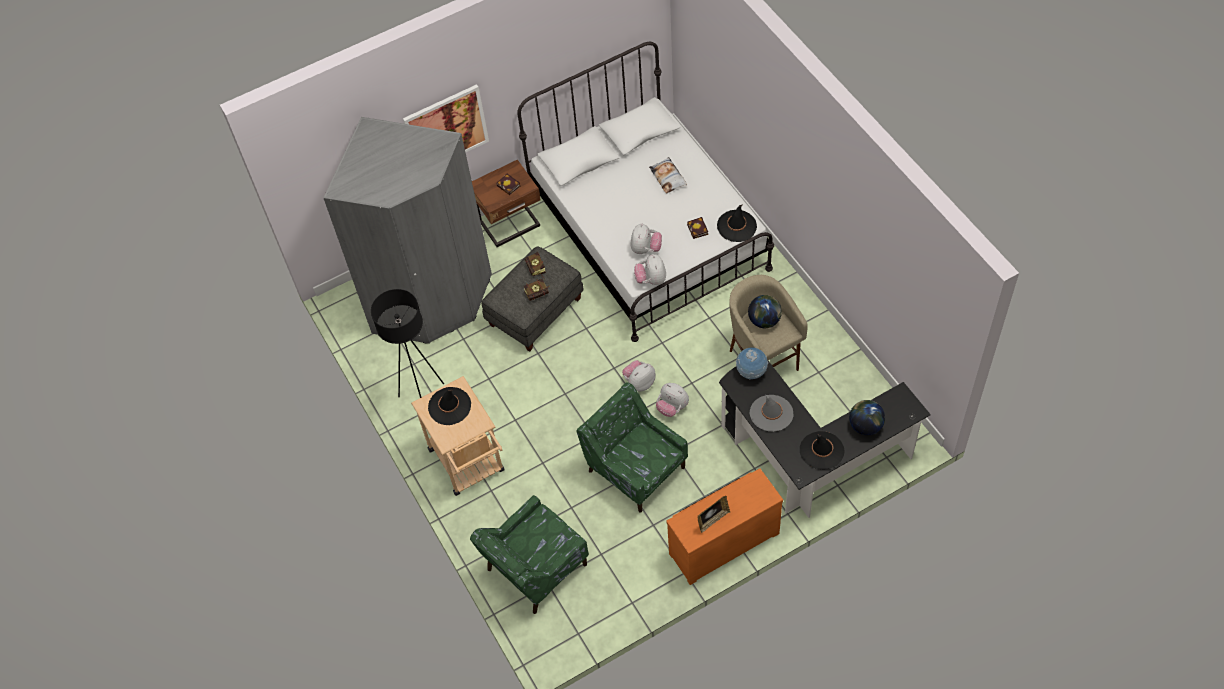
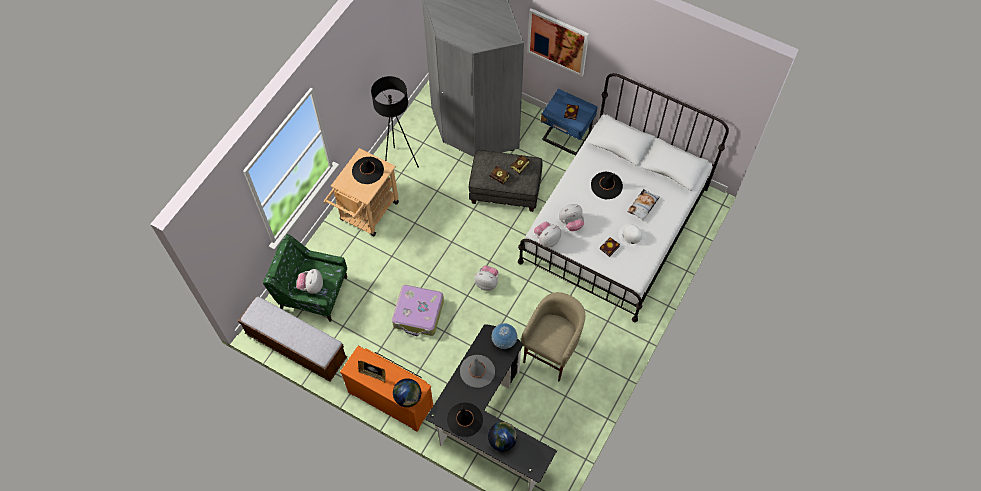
camera: 55 degrees right, 5 degrees up
(511, 225) = (566, 138): brown nightstand -> blue nightstand
(596, 616) = (296, 346): none -> bench
(635, 468) = (418, 314): green armchair -> suitcase
(672, 407) = (479, 313): plush toy -> plush toy (311, 286)
(696, 204) = (631, 236): none -> white hat
(736, 226) = (628, 272): black hat -> black hat (606, 185)
(764, 320) = (556, 330): globe -> globe (408, 397)

